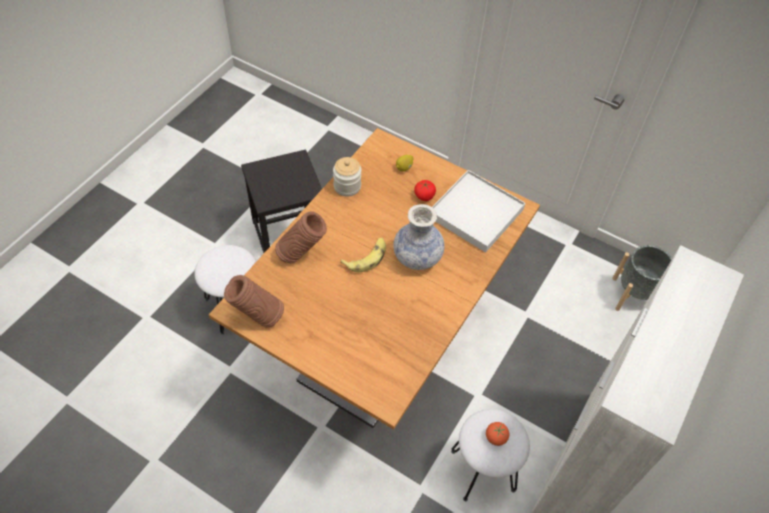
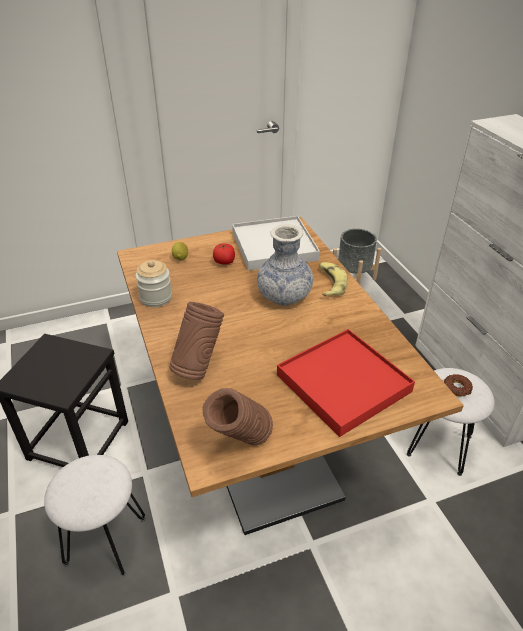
camera: 50 degrees left, 15 degrees down
(355, 343) = (343, 383): none -> red tray
(367, 258) = (251, 326): banana -> banana (330, 283)
(495, 437) = (457, 388): tomato -> donut

